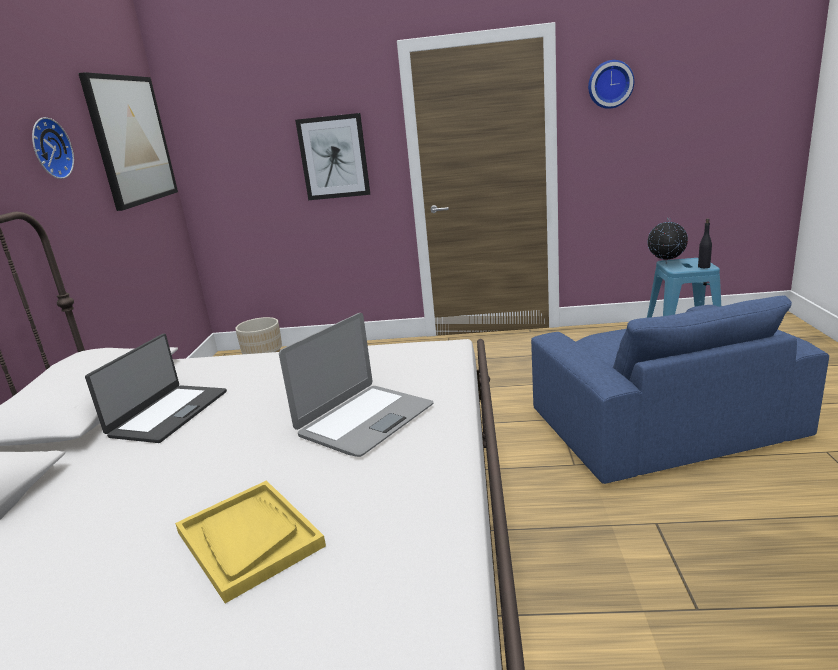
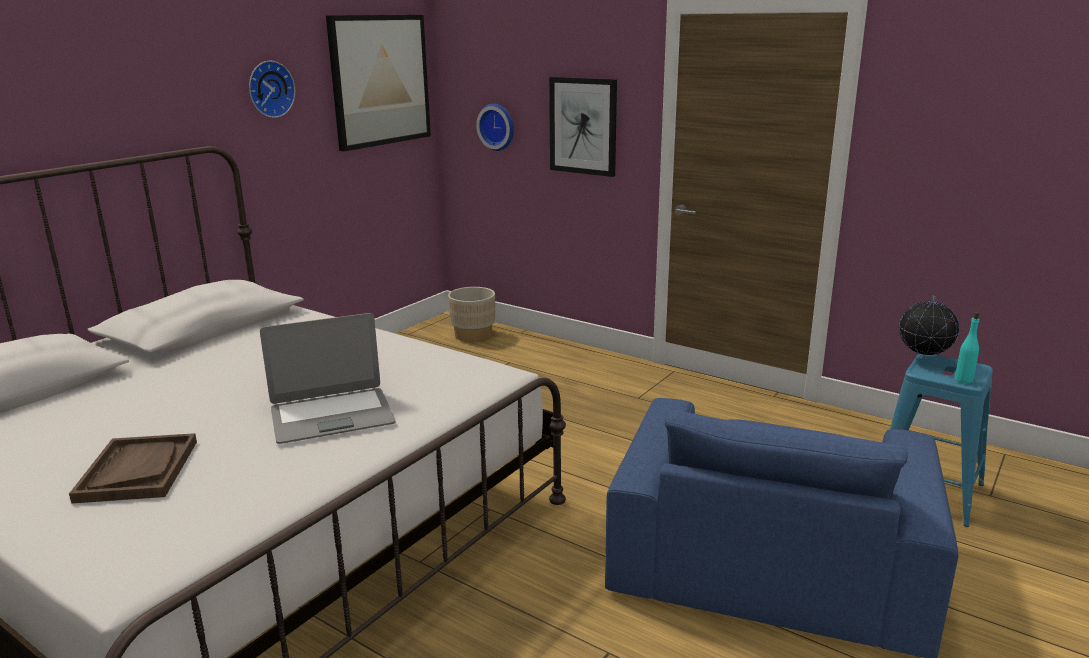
camera: 30 degrees right, 0 degrees up
(168, 413) = (232, 355): laptop -> none
(249, 539) = (138, 470): yellow tray -> brown tray
(610, 84) = (935, 88): wall clock -> wall clock (497, 126)
(703, 266) = (963, 379): black bottle -> turquoise bottle

